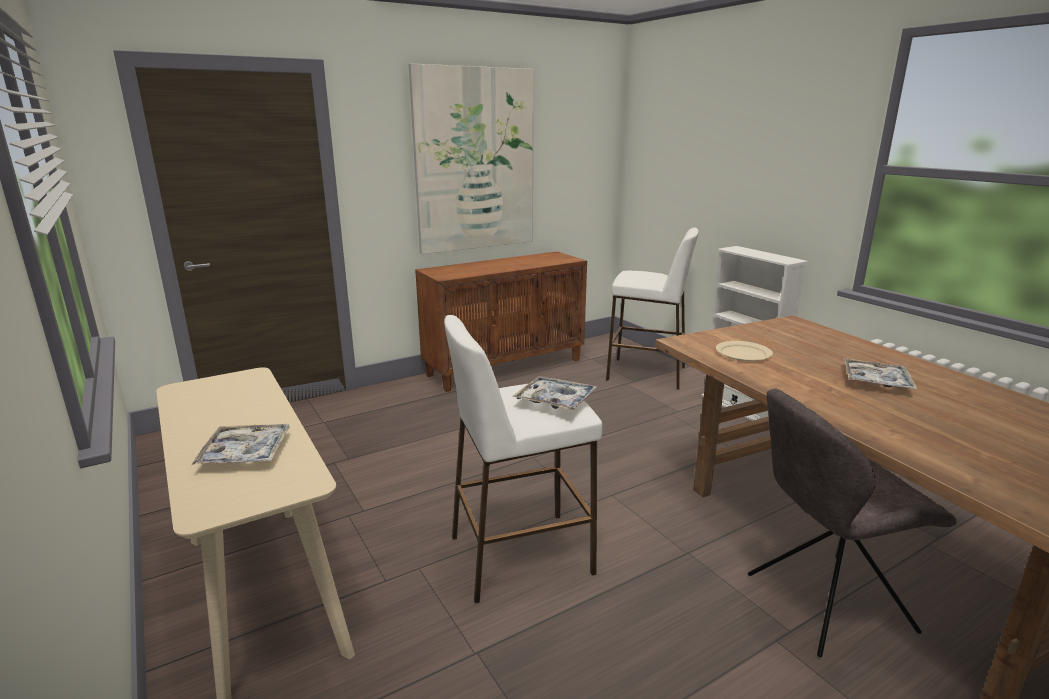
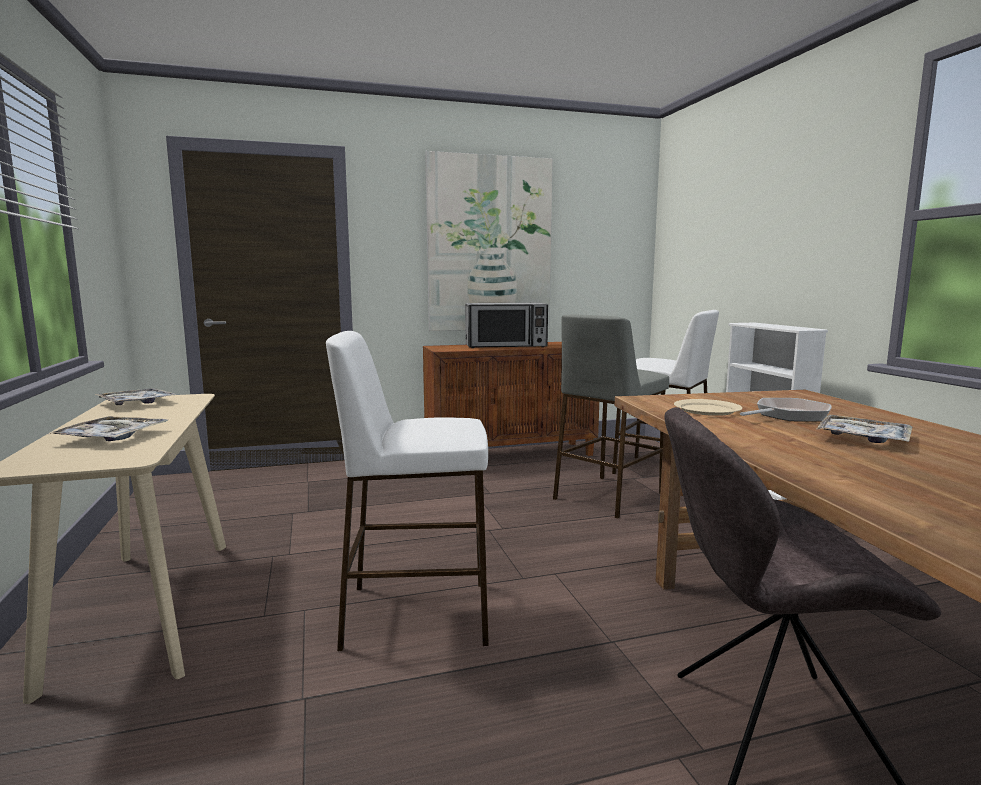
camera: 15 degrees right, 10 degrees down
(499, 265) = (506, 346): none -> microwave
(555, 400) = (448, 427): tray -> tray (136, 403)
(615, 406) = (608, 496): none -> grey stool
(807, 356) = (788, 415): none -> frying pan

